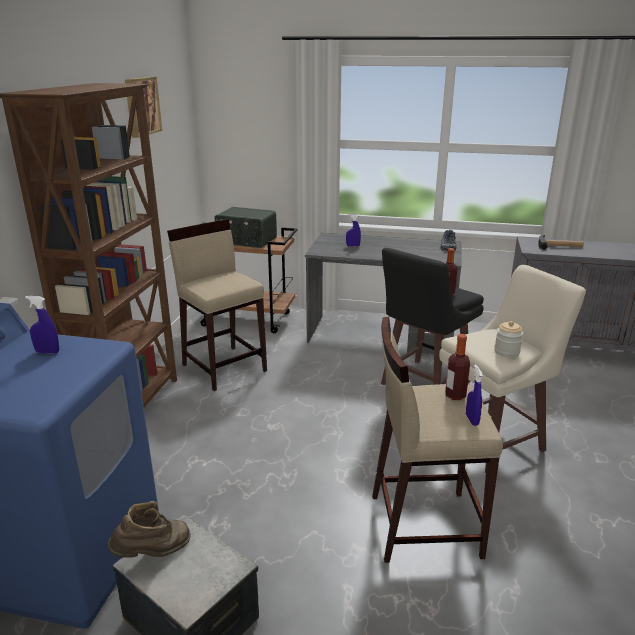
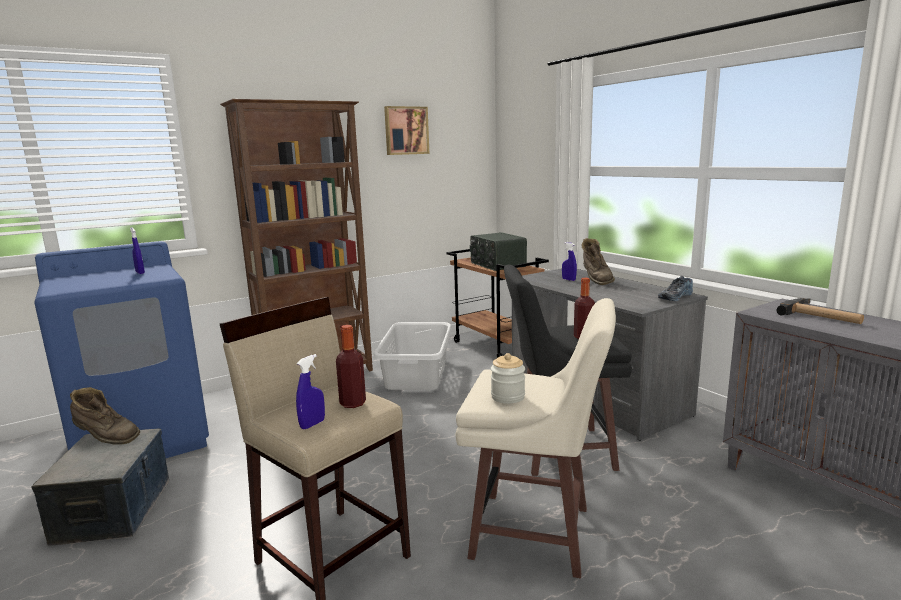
camera: 45 degrees right, 10 degrees down
(224, 367) = (417, 373): beige stool -> grey laundry basket
(371, 242) = (595, 280): none -> brown boot

